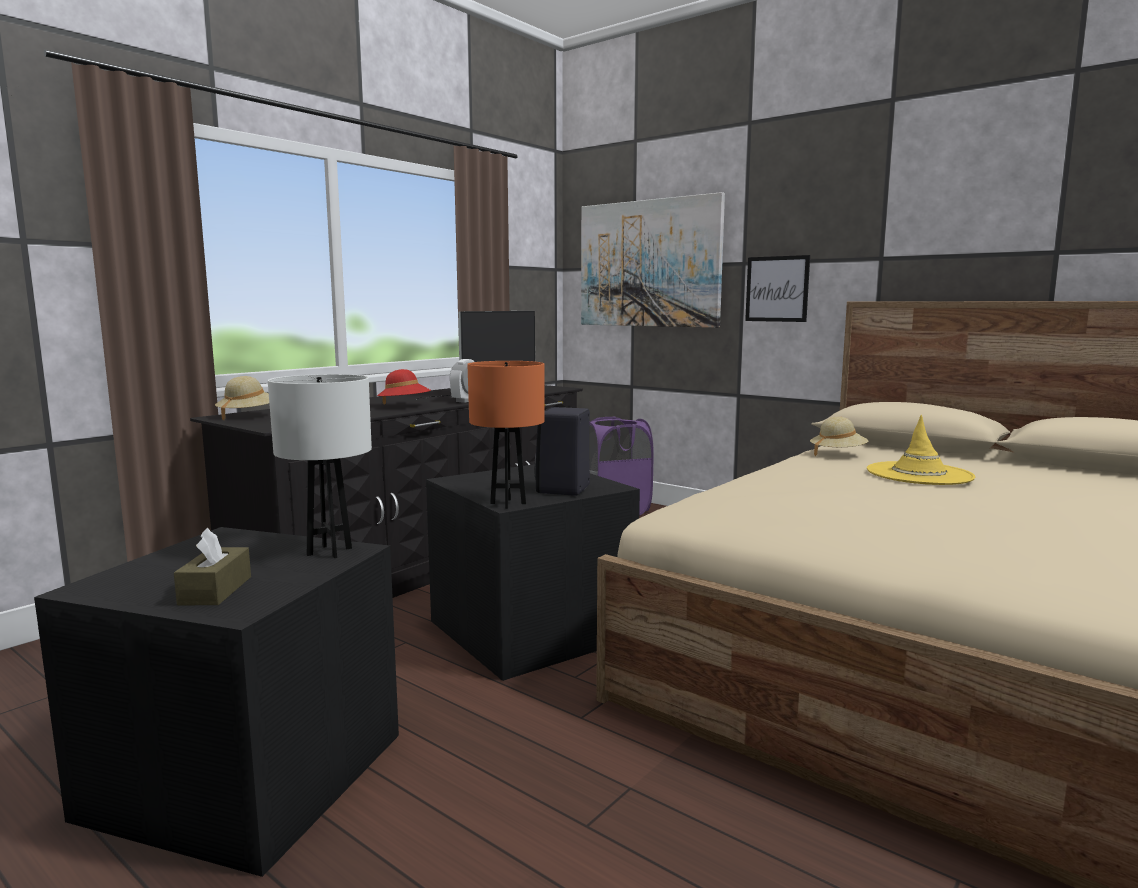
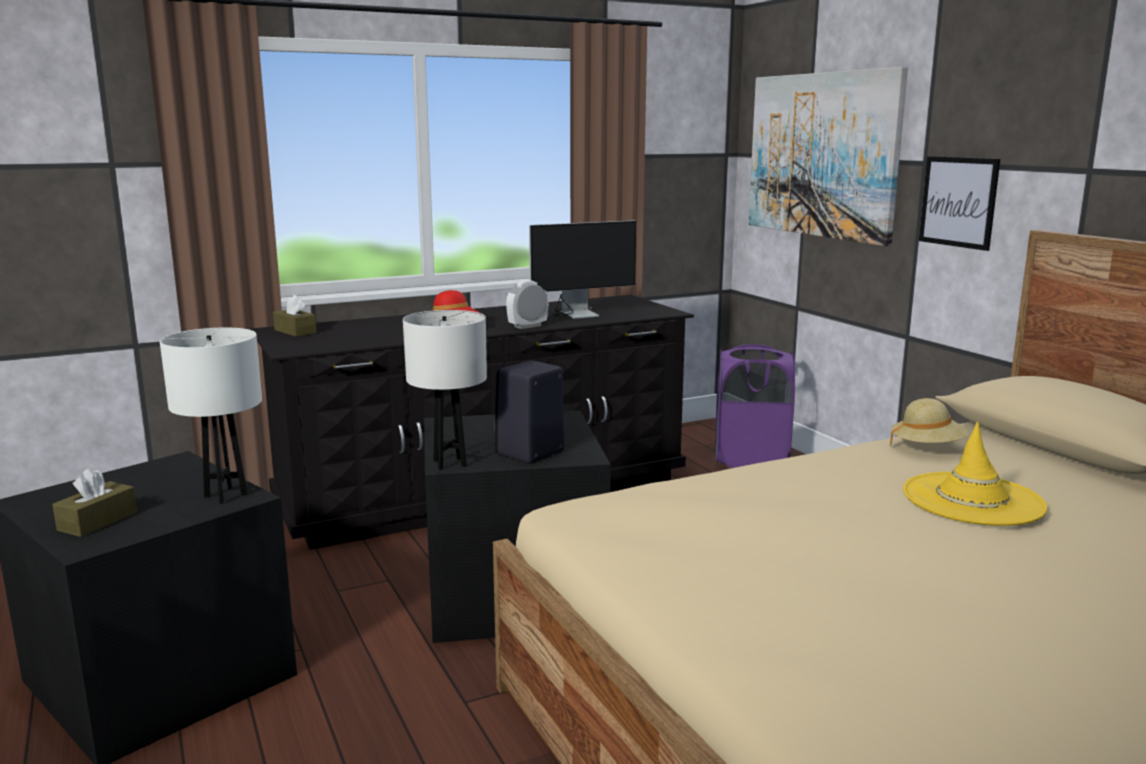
camera: 25 degrees right, 5 degrees up
(248, 416) = (295, 331): beige hat -> brown tissue box
(508, 503) = (450, 463): orange table lamp -> white table lamp

